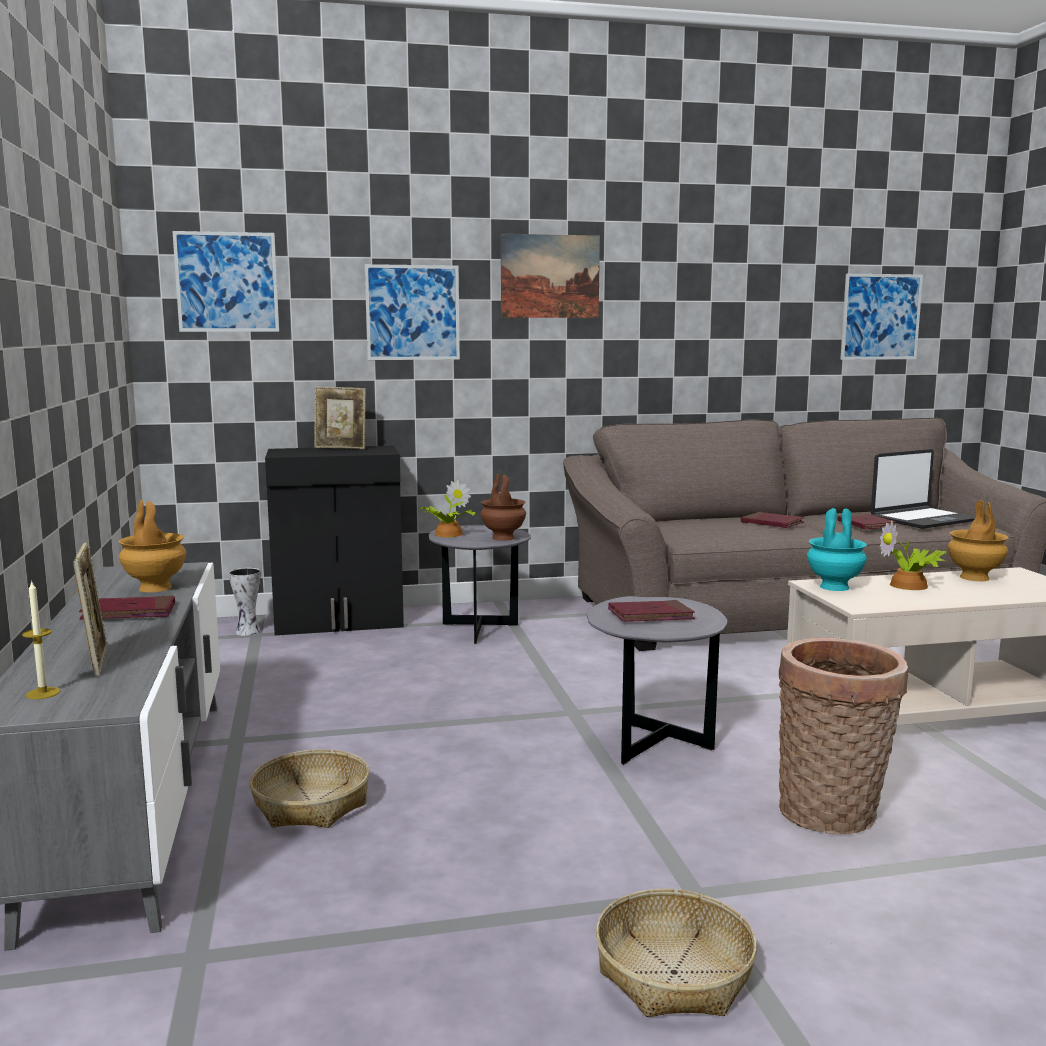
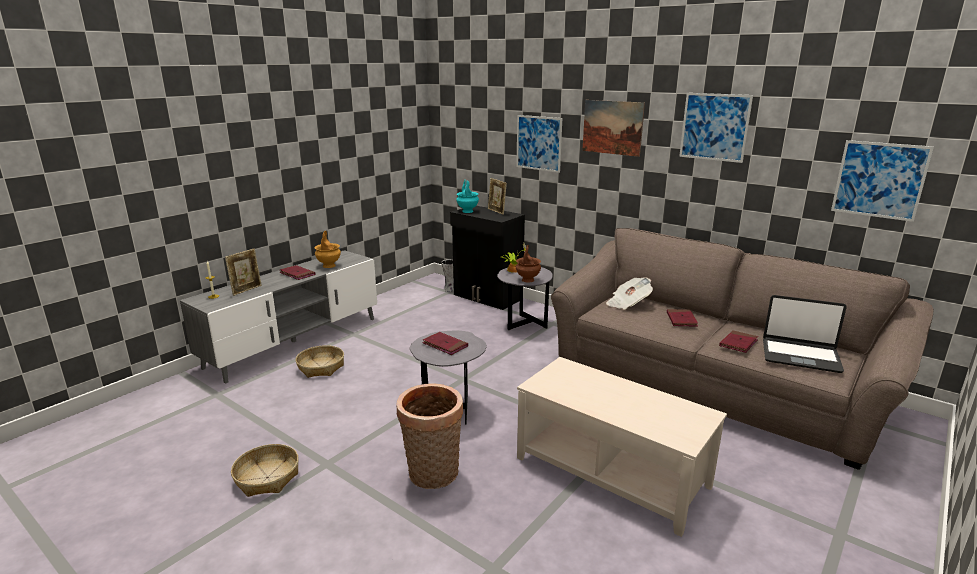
camera: 50 degrees right, 10 degrees up
(227, 282) = (462, 120): picture -> picture (714, 127)
(687, 526) = (628, 304): none -> newspaper
(833, 587) = (564, 370): turquoise vase -> turquoise vase (467, 211)
(911, 586) = (605, 389): potted plant -> none
(975, 578) = (663, 404): brown vase -> none

